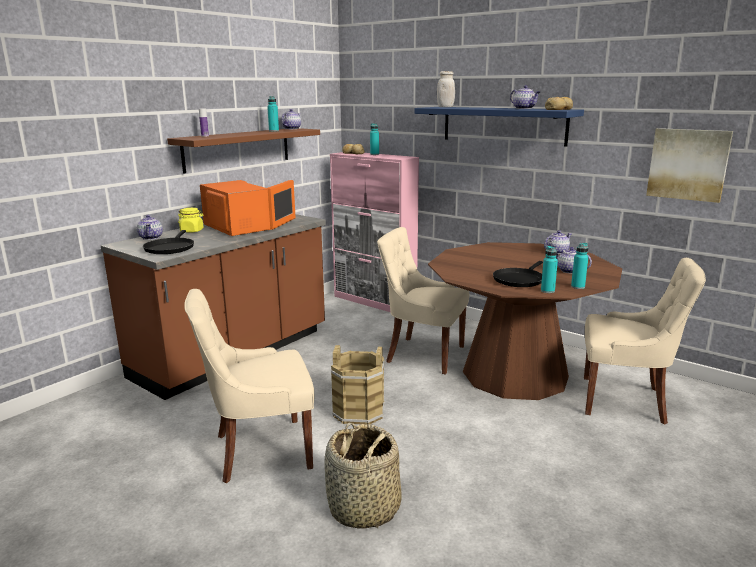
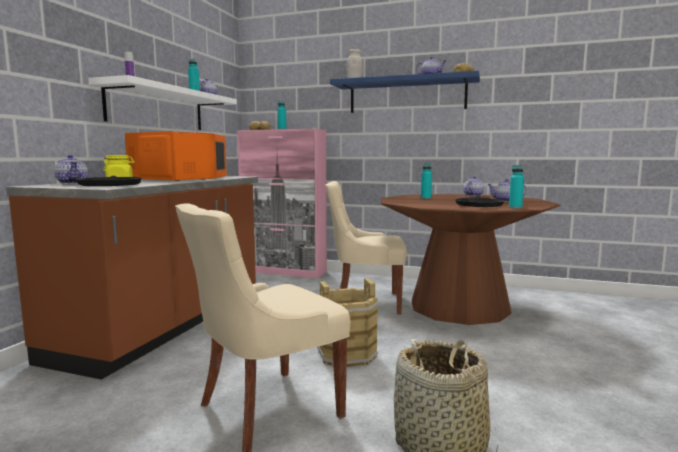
camera: 20 degrees left, 10 degrees down
(238, 149) = (157, 108): brown shelf -> white shelf
(578, 287) = (532, 205): turquoise bottle -> turquoise bottle (426, 198)
(625, 400) = (564, 313): beige chair -> none
(688, 164) = (570, 114): picture -> none

